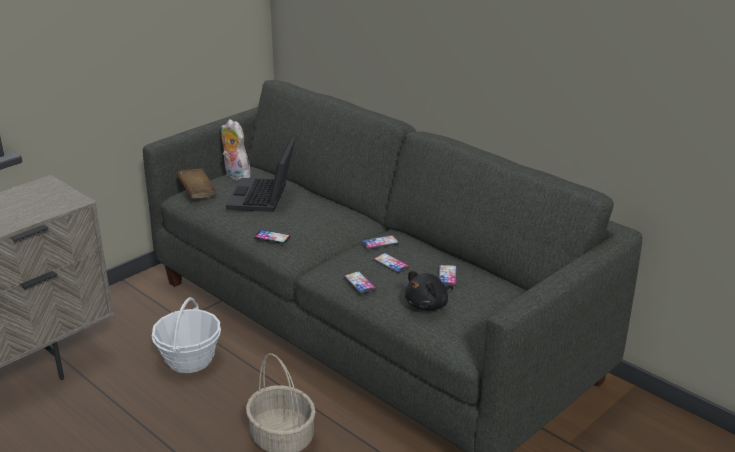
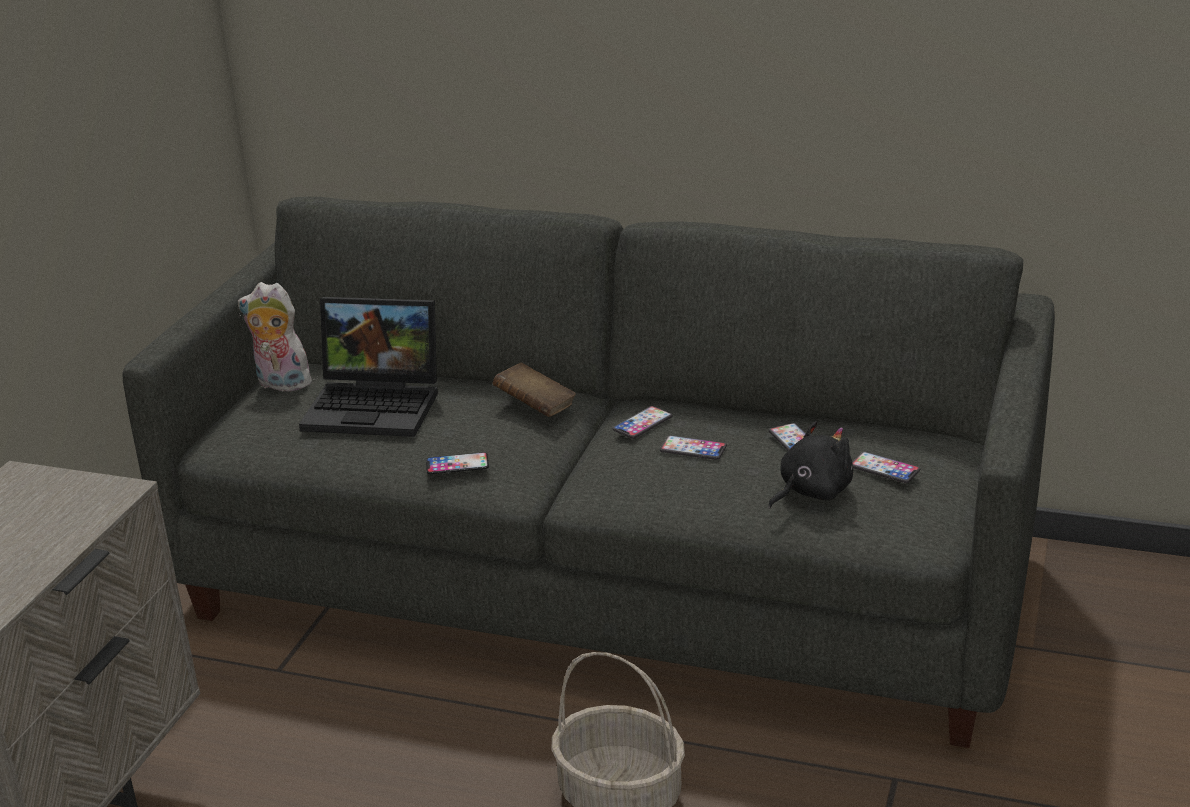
camera: 25 degrees left, 0 degrees up
(189, 359) = (352, 730): basket -> none
(197, 192) = (248, 429): brown book -> brown book (535, 407)
(264, 197) = (377, 405): laptop -> laptop turned 60 degrees counterclockwise
(359, 283) = (675, 492): phone -> phone (884, 469)
(428, 305) = (811, 492): black plush toy -> black plush toy turned 150 degrees counterclockwise

